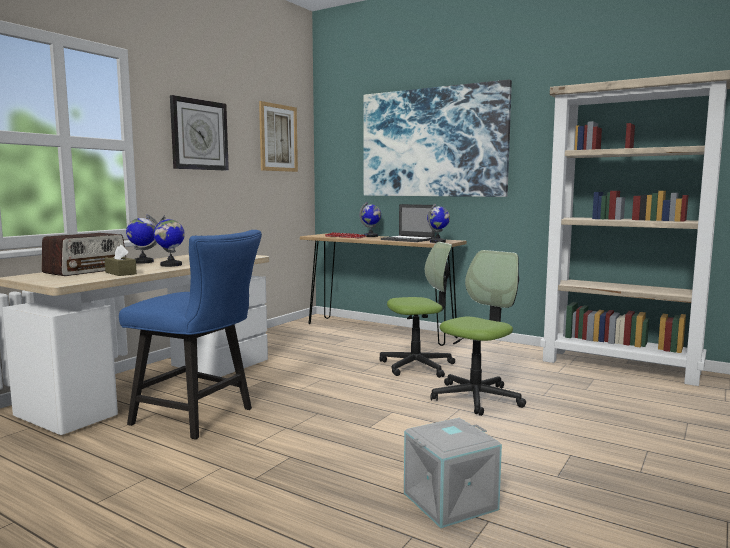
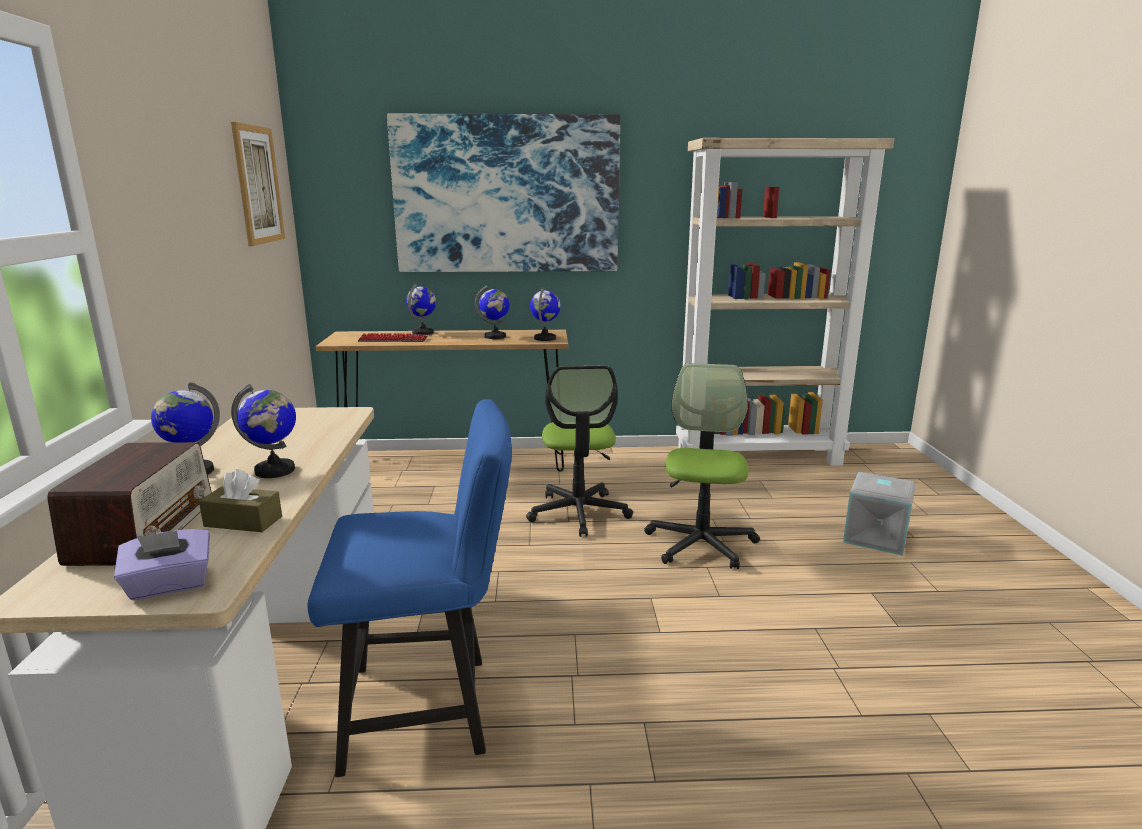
camera: 35 degrees left, 10 degrees up
(57, 280) = (170, 585): none -> purple tissue box
(199, 135) = (174, 198): wall clock -> none
(408, 239) = (495, 337): laptop -> globe
(417, 366) = (579, 513): office chair -> office chair turned 135 degrees clockwise
(450, 502) = (873, 706): grey storage box -> grey storage box (876, 537)

